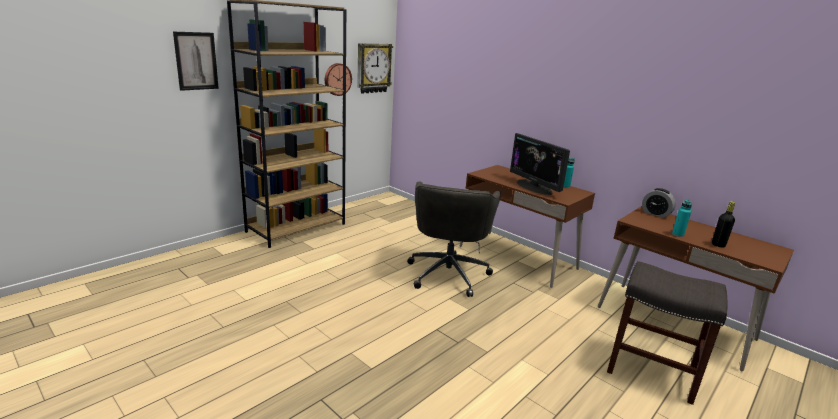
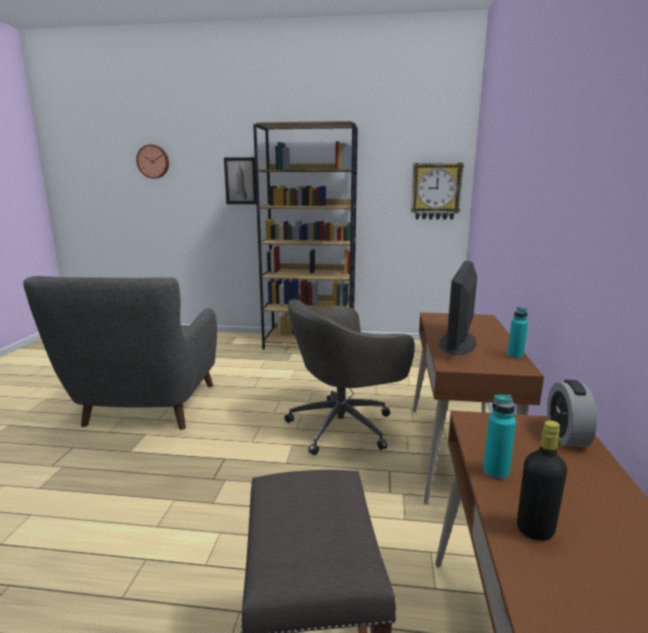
camera: 55 degrees right, 5 degrees down
(299, 339) = (146, 408): none -> grey armchair
(337, 79) = (383, 202): wall clock -> wall clock (153, 161)

